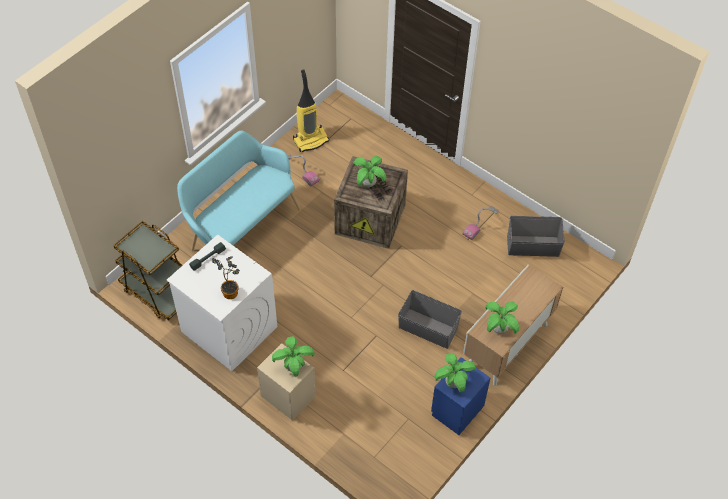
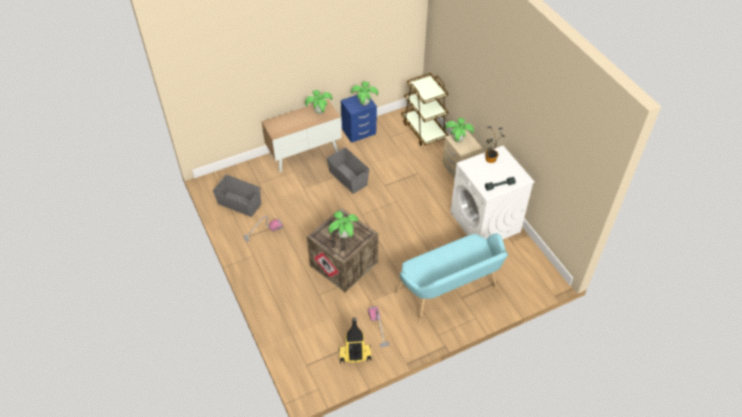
camera: 155 degrees left, 5 degrees down
(157, 292) = (531, 265): brown cart -> brown cart (424, 130)

